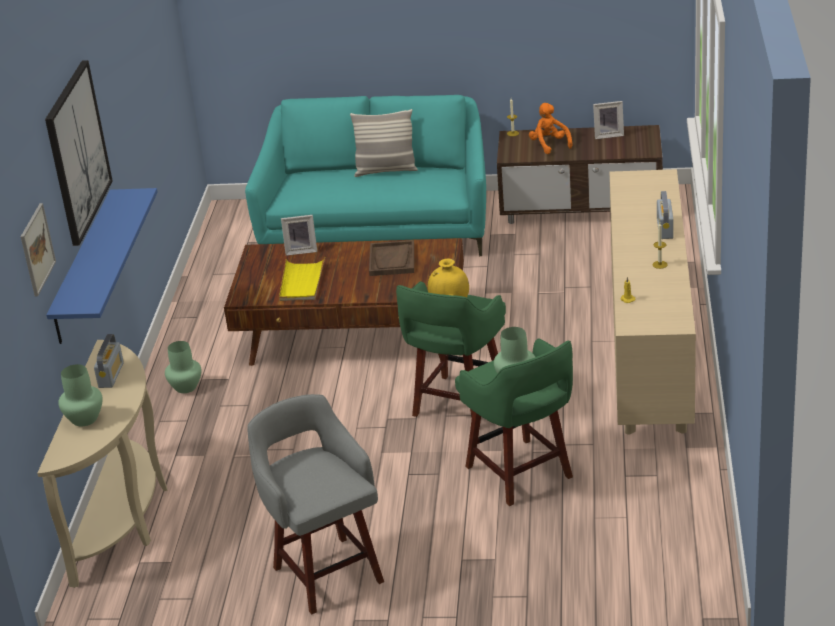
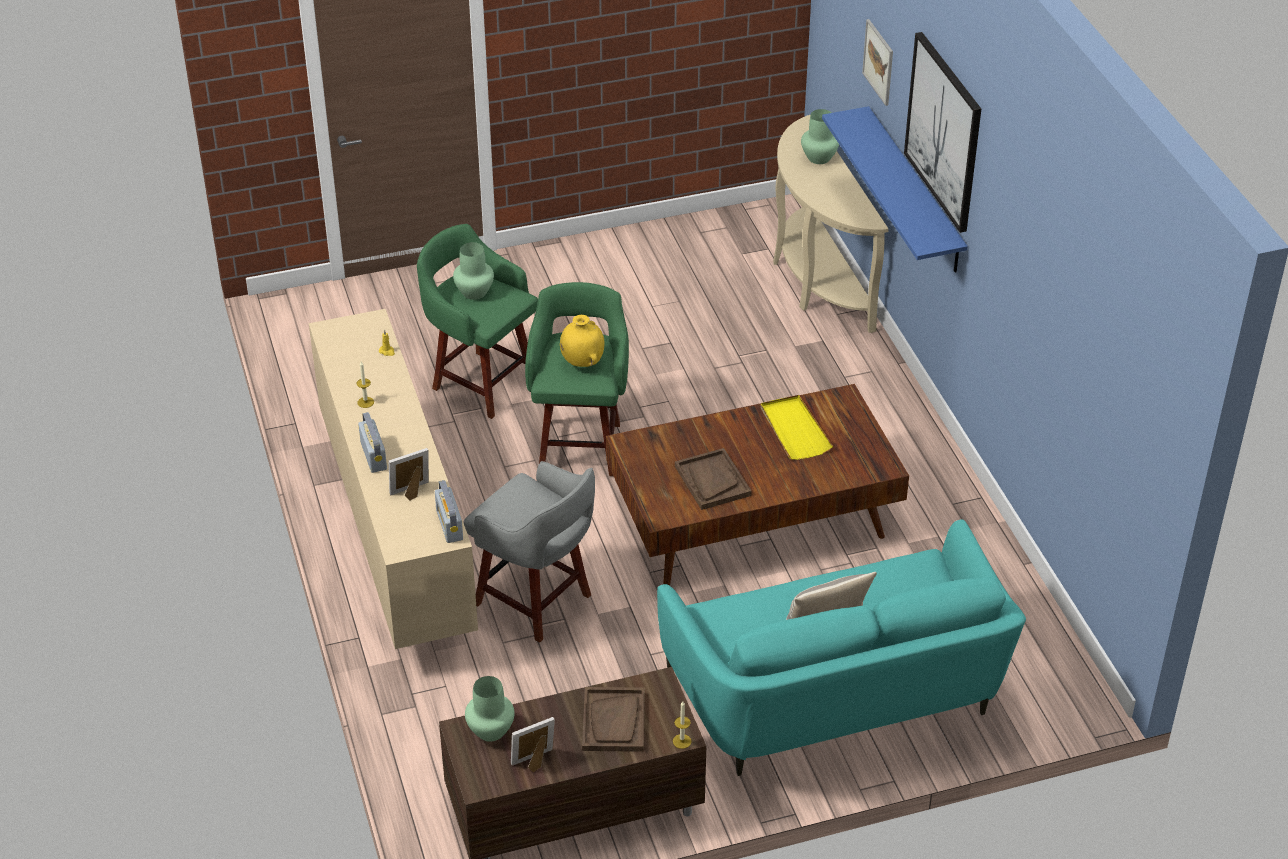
camera: 155 degrees right, 10 degrees up
(111, 375) = (837, 197): radio -> radio (449, 525)
(185, 387) = (880, 412): green vase -> green vase (491, 730)
(301, 250) = (832, 477): picture frame -> picture frame (412, 492)
(326, 572) = (606, 270): grey stool -> grey stool (536, 603)
(549, 145) = (614, 721): orange plush toy -> brown tray

